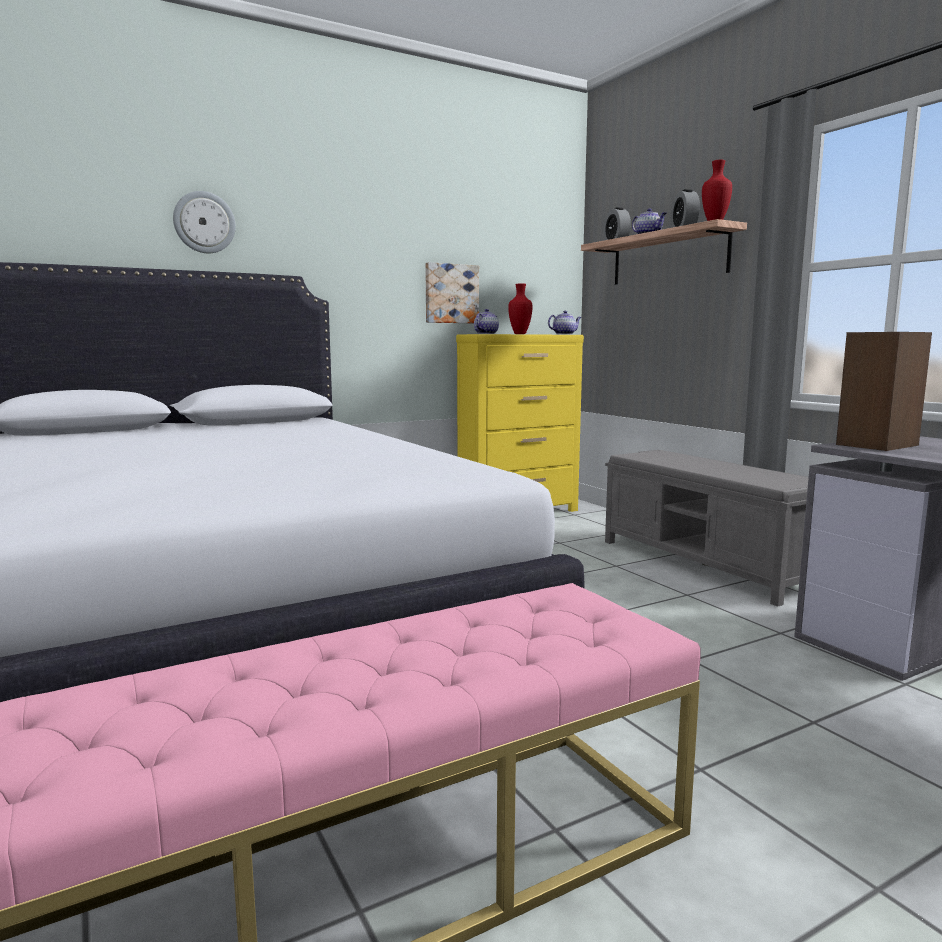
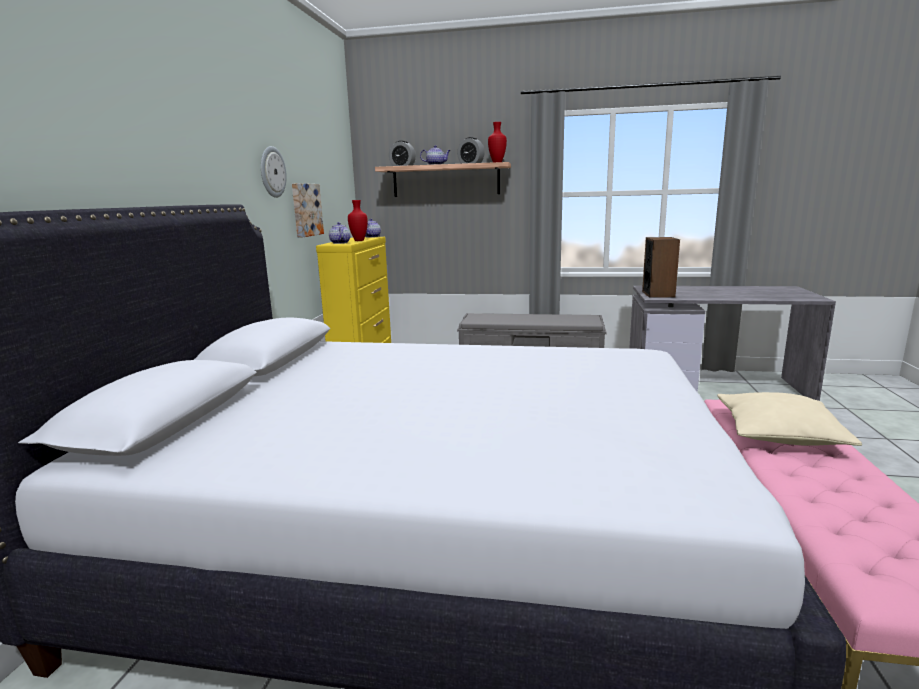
camera: 50 degrees left, 5 degrees up
(204, 222) = (152, 147): wall clock -> wall clock (272, 172)
(472, 634) = (779, 435): none -> beige pillow

